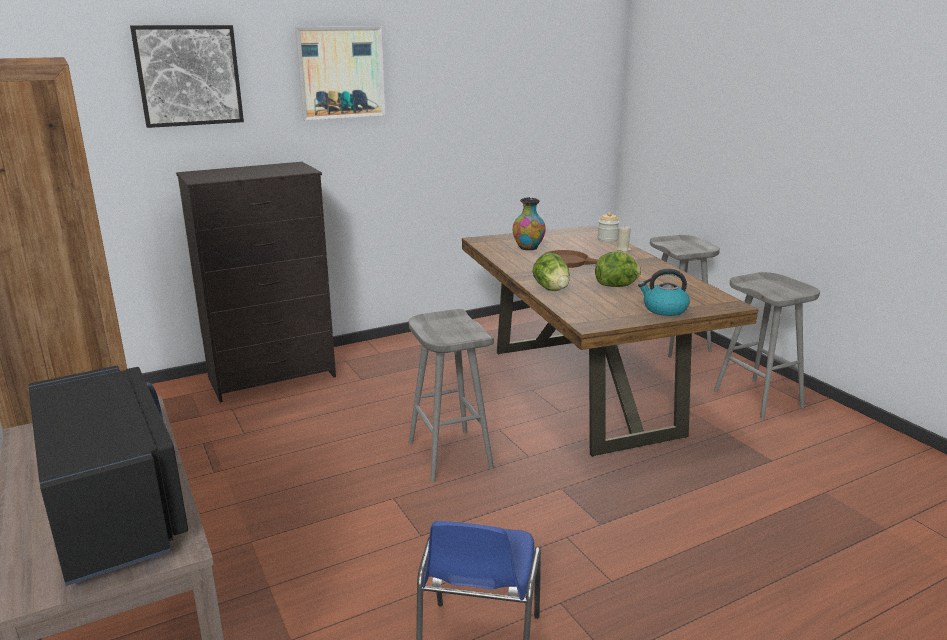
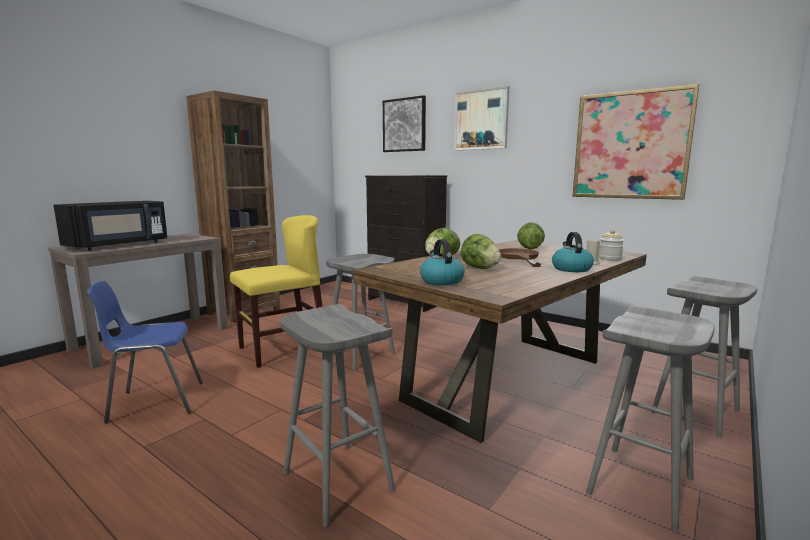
camera: 65 degrees right, 10 degrees down
(366, 513) = (283, 349): none -> yellow chair
(518, 109) = (630, 145): none -> picture
(528, 248) = (529, 248): vase -> lettuce
(641, 260) = (571, 269): none -> kettle
(722, 521) = (336, 481): none -> grey stool

